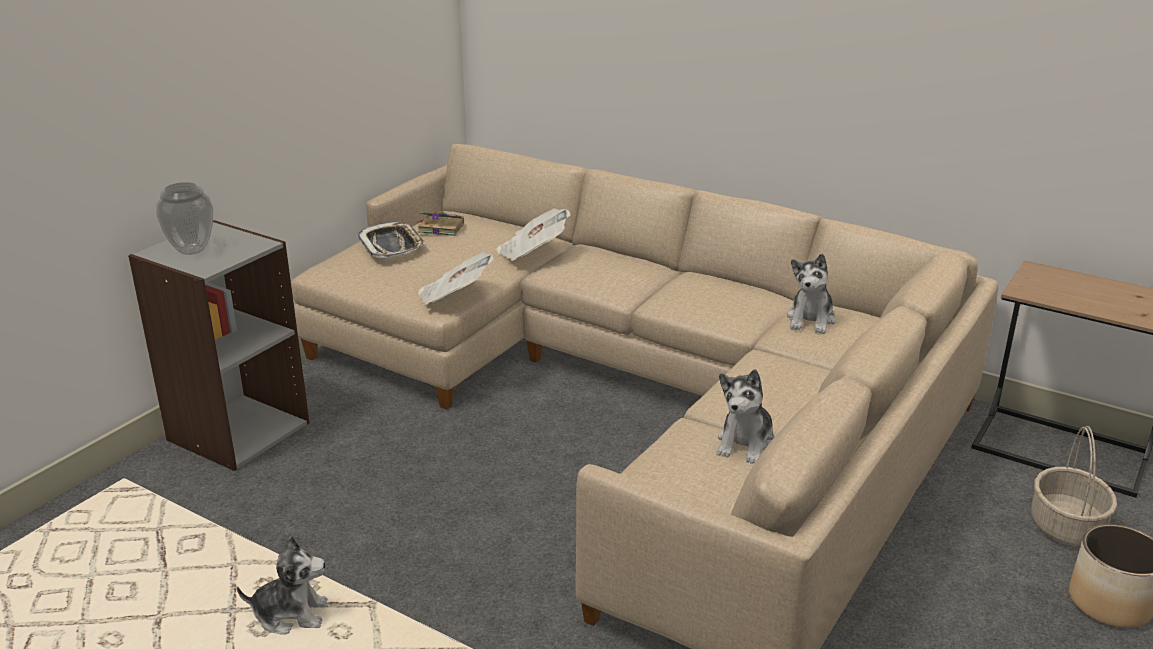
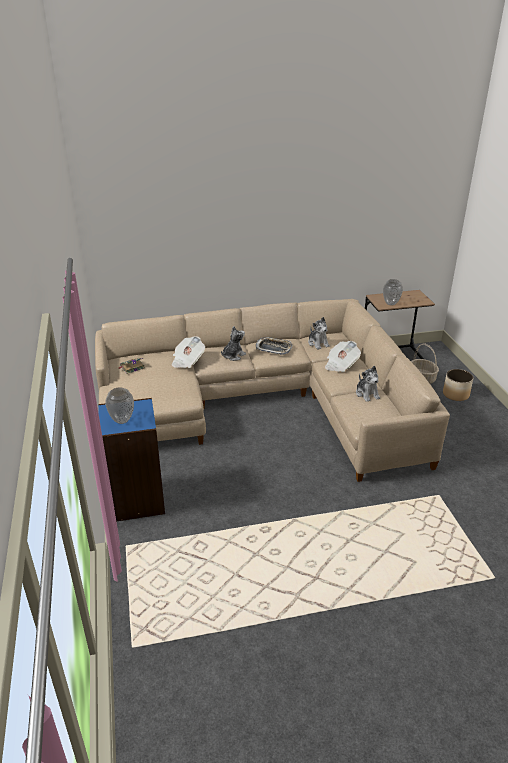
camera: 45 degrees left, 5 degrees up
(237, 431) = (136, 499): grey bookcase -> blue bookcase
(291, 614) = (275, 541): plush toy -> plush toy (233, 356)
(392, 245) = (126, 384): tray -> tray (273, 348)
(454, 297) = (190, 393): newspaper -> newspaper (340, 365)
(1054, 295) = (391, 304): none -> vase

